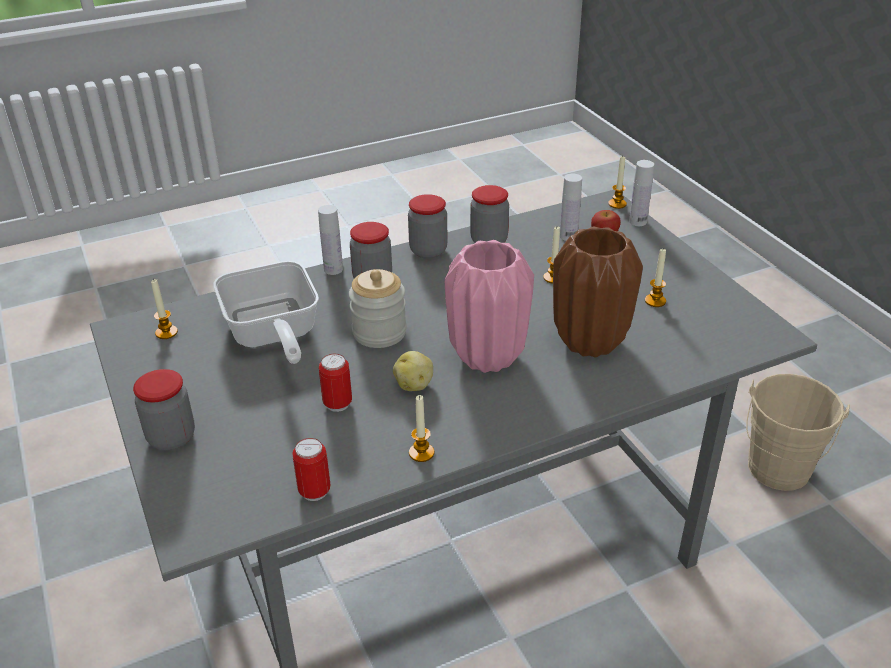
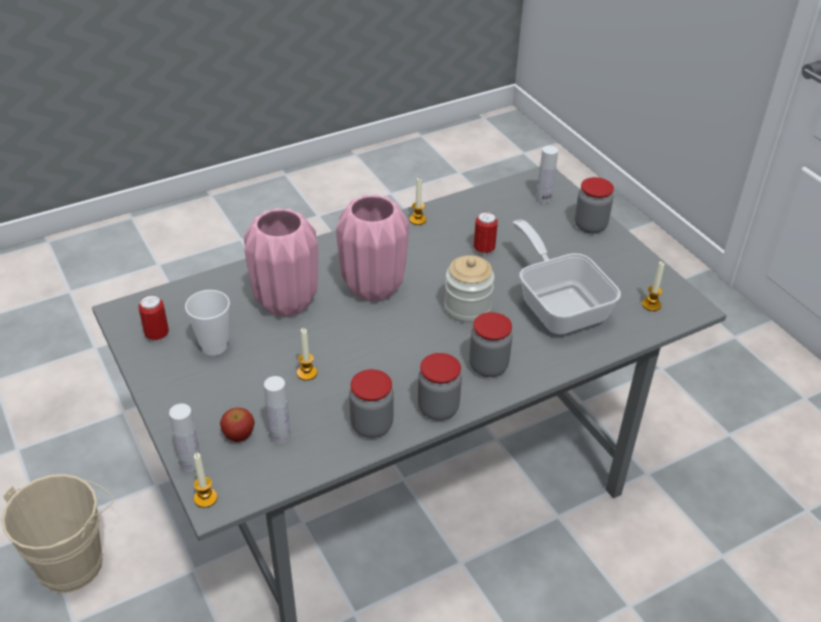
camera: 175 degrees right, 5 degrees up
(314, 491) = (481, 198): can -> can (157, 335)
(333, 269) = (532, 379): white bottle -> white bottle (543, 198)
(414, 384) = (429, 265): potato -> none
(590, 341) = (285, 303): brown vase -> pink vase
(655, 301) = (214, 346): candle -> cup

